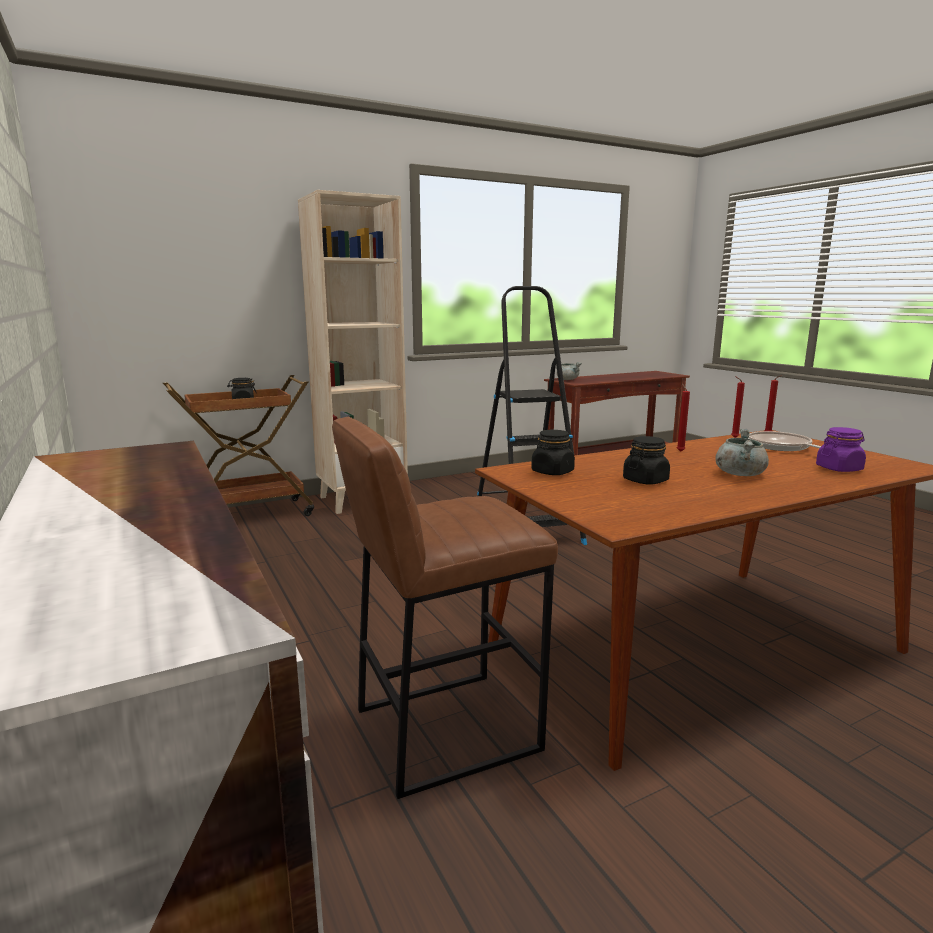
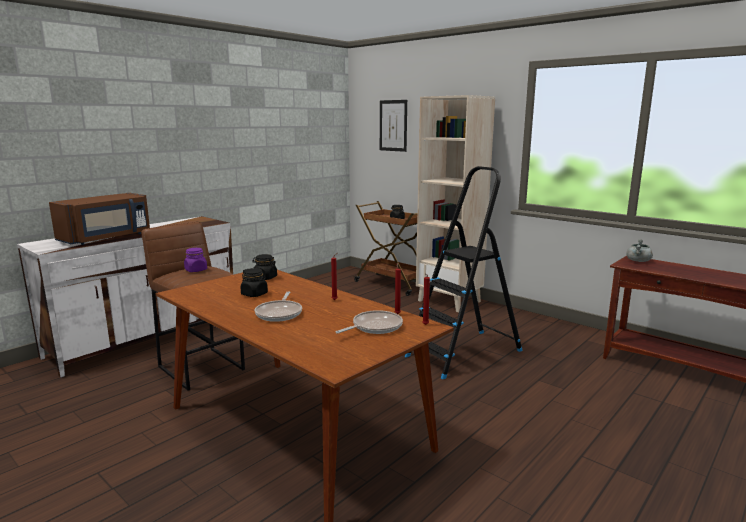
camera: 70 degrees right, 0 degrees up
(158, 541) = (107, 238): none -> brown microwave
(176, 240) = (393, 125): none -> picture
(739, 474) = (280, 313): grey cooking pot -> frying pan
(839, 469) = (310, 340): purple jar -> purple jar (196, 270)

